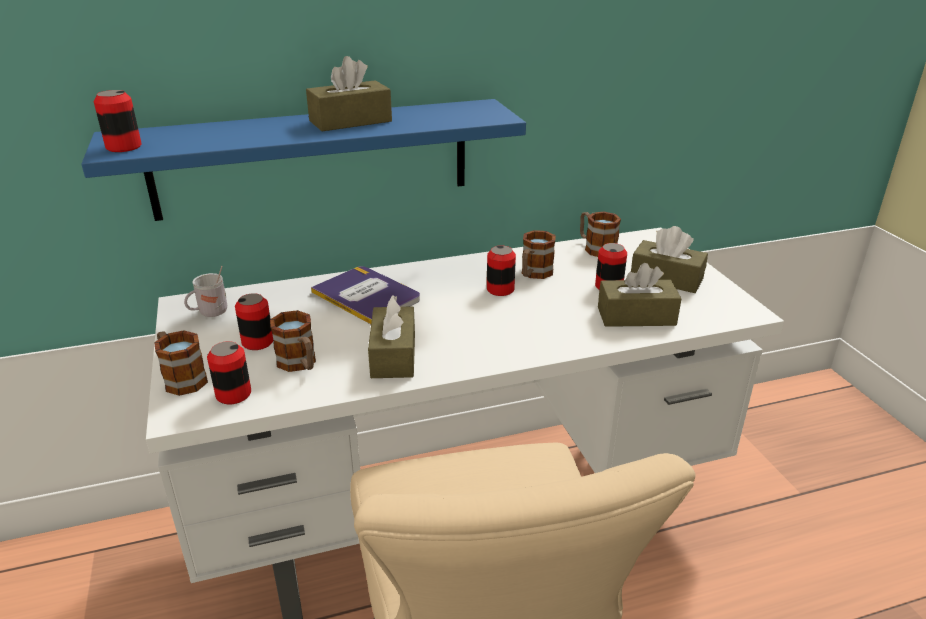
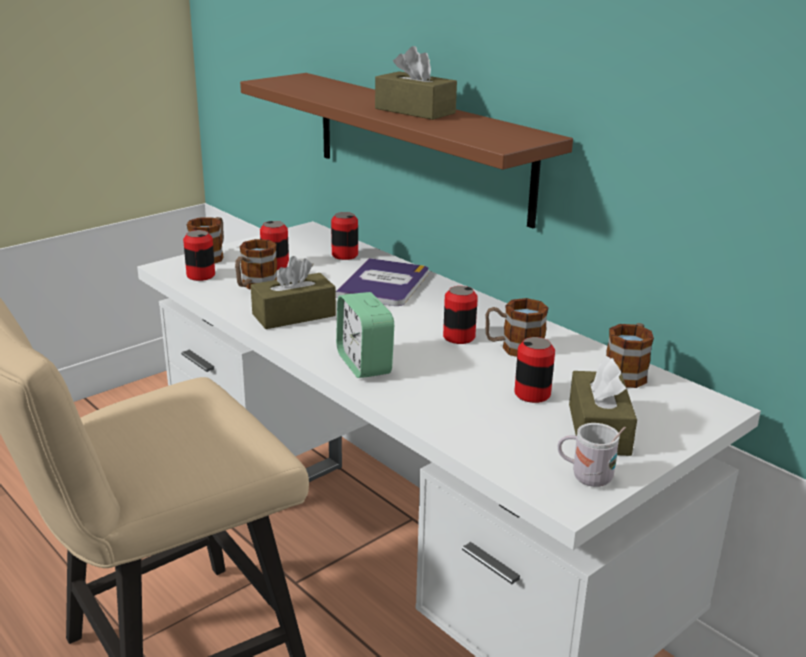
camera: 65 degrees right, 5 degrees down
(124, 147) = (279, 81): can -> can (345, 255)
(209, 313) = (302, 241): white mug -> white mug (585, 477)
(313, 159) = (420, 145): blue shelf -> brown shelf
(521, 341) = (364, 364): none -> alarm clock
(636, 316) = (476, 419): brown tissue box -> none

